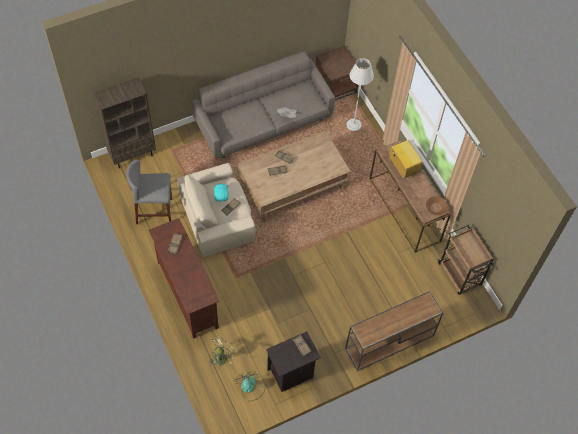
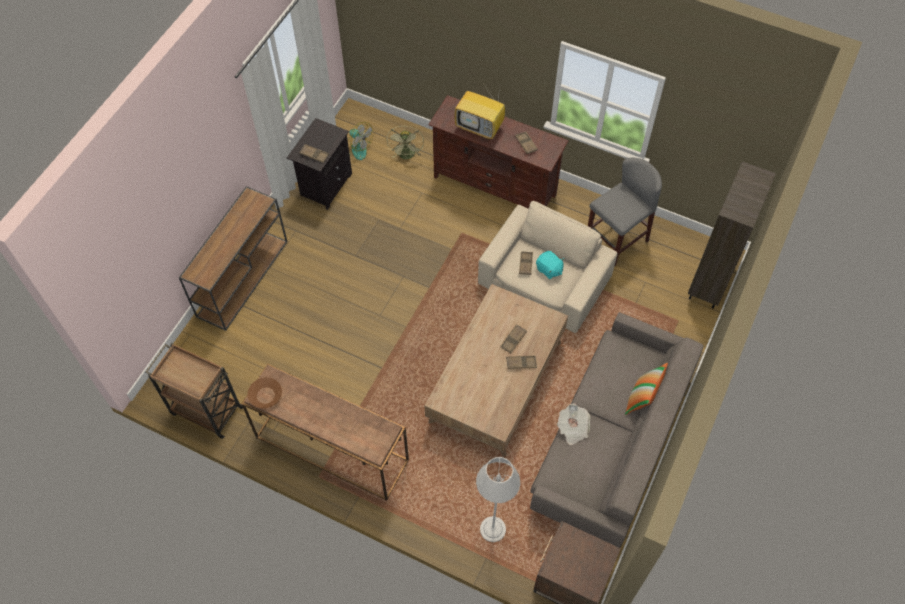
camera: 145 degrees right, 0 degrees up
(241, 106) = (642, 398): none -> pillow
(402, 166) = (348, 423): television -> television (480, 127)

